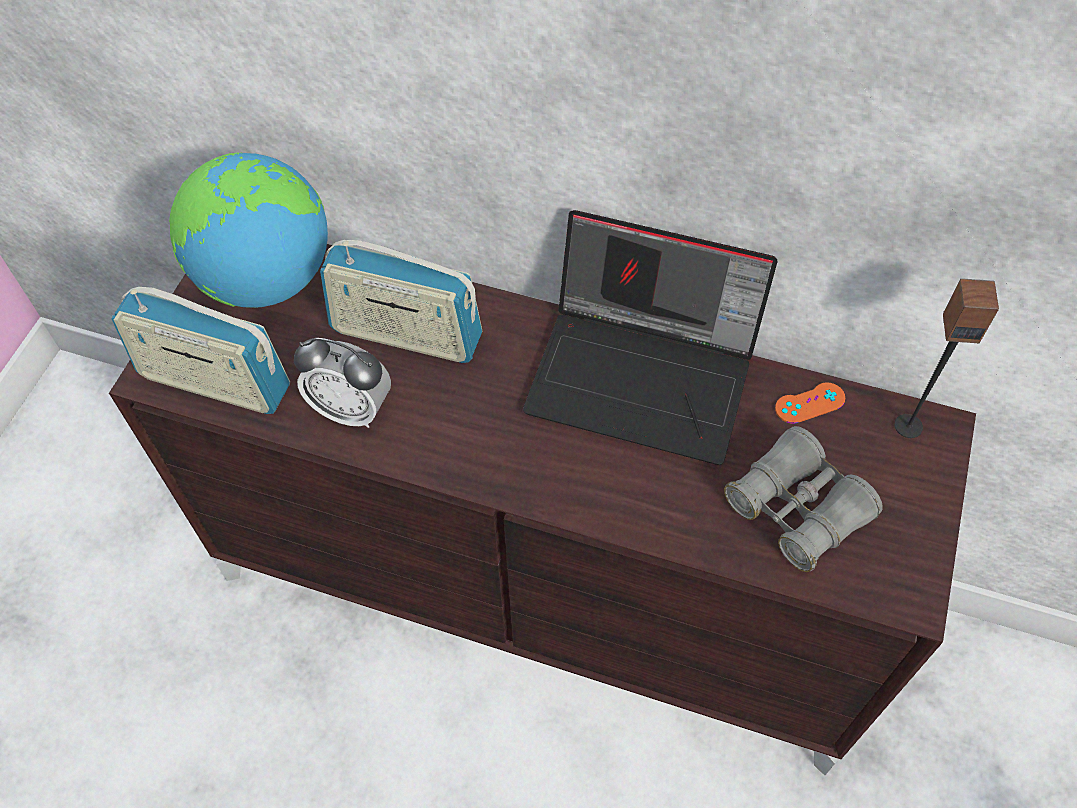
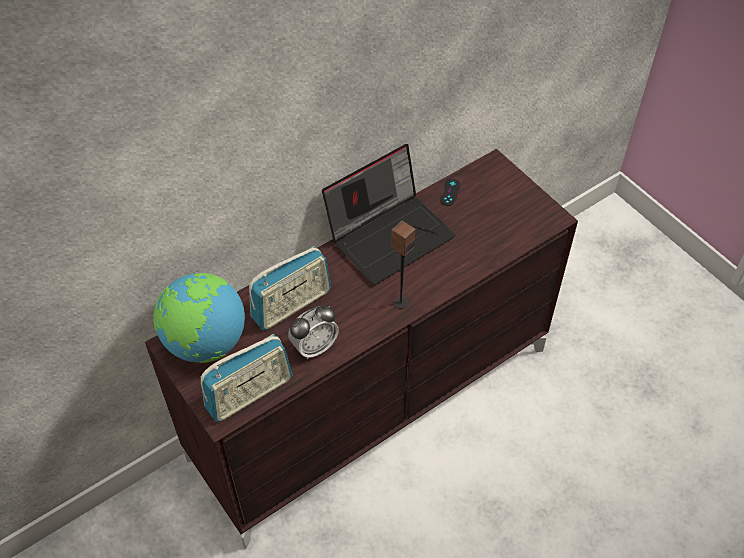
camera: 55 degrees left, 5 degrees down
(797, 509) = (492, 226): grey binoculars -> none
(810, 403) = (450, 192): orange game controller -> black game controller
(908, 425) = (485, 170): speaker -> speaker (400, 302)

